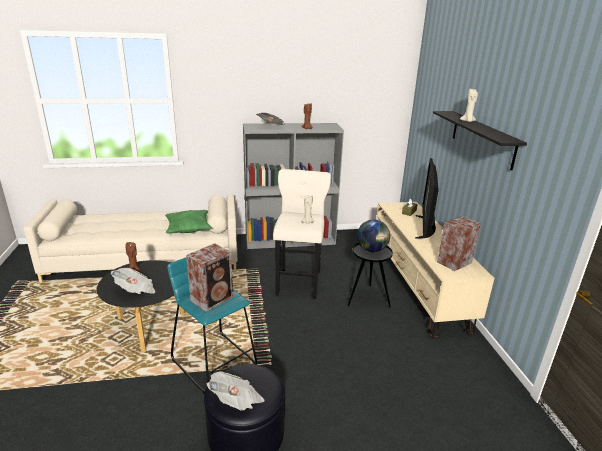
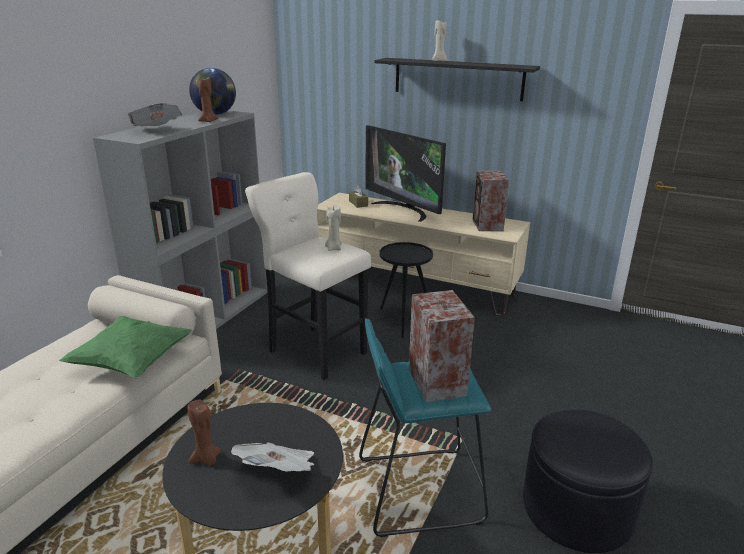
camera: 55 degrees left, 0 degrees up
(236, 401) = (616, 453): newspaper -> none
(372, 250) = (402, 253): globe -> globe (215, 114)

